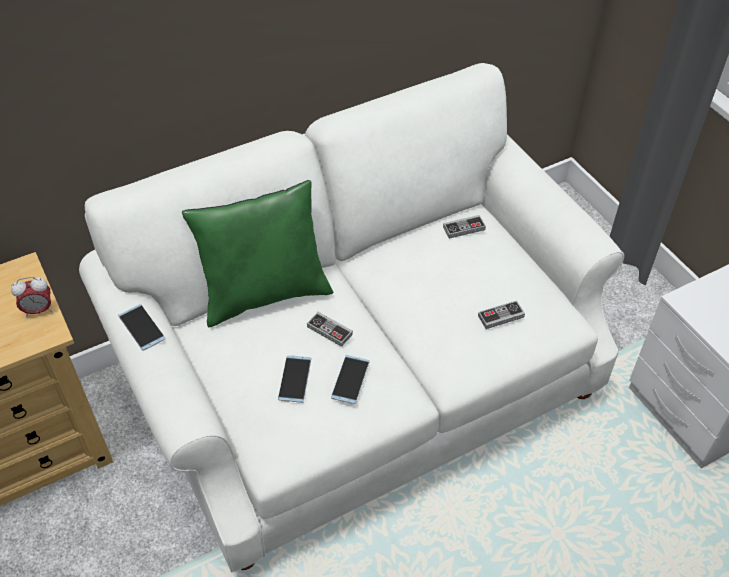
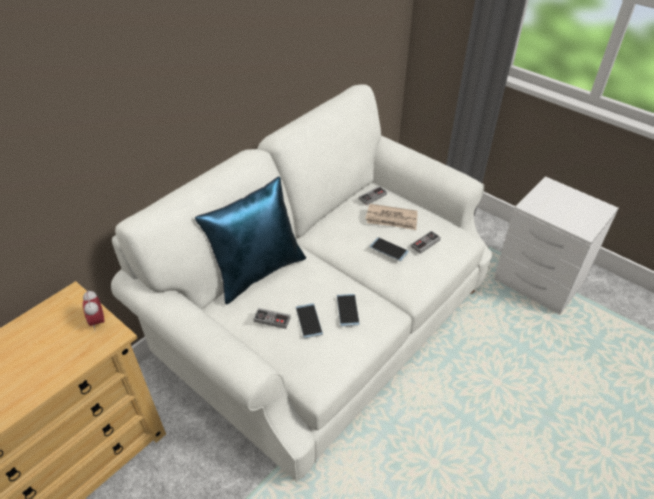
camera: 20 degrees left, 5 degrees down
(38, 310) = (98, 321): alarm clock -> alarm clock turned 105 degrees clockwise
(141, 327) = (185, 313): phone -> phone (389, 249)
(265, 294) = (258, 271): green pillow -> blue pillow
(329, 330) = (317, 282): game controller -> game controller (272, 319)
(472, 268) = (392, 219): none -> newspaper

